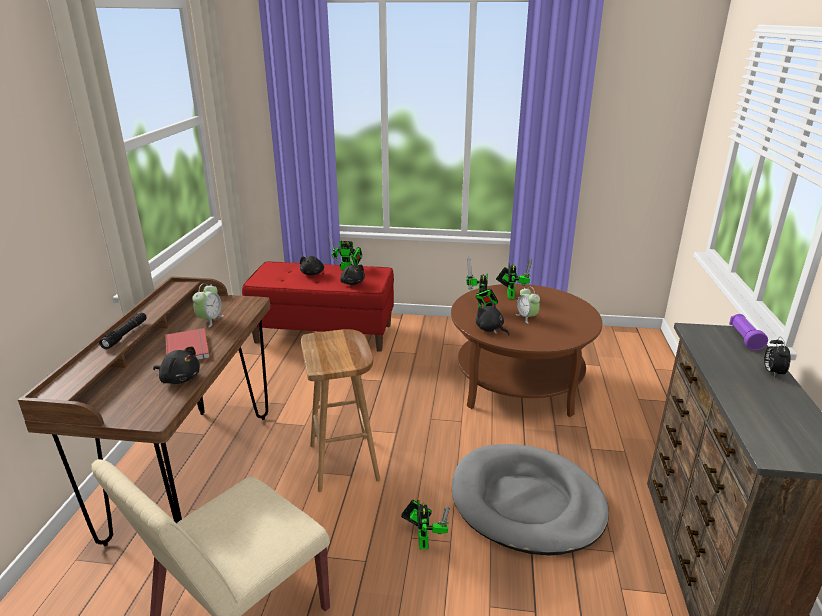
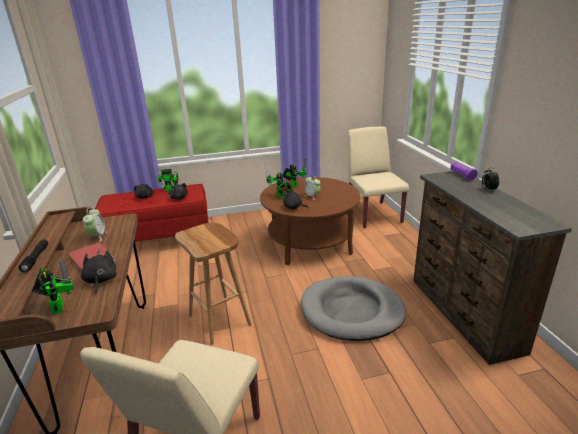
camera: 20 degrees left, 0 degrees up
(179, 378) = (100, 281): black plush toy -> black plush toy turned 105 degrees counterclockwise
(423, 539) = (299, 352): toy robot -> toy robot (58, 306)
(637, 361) = (372, 214): none -> beige chair

